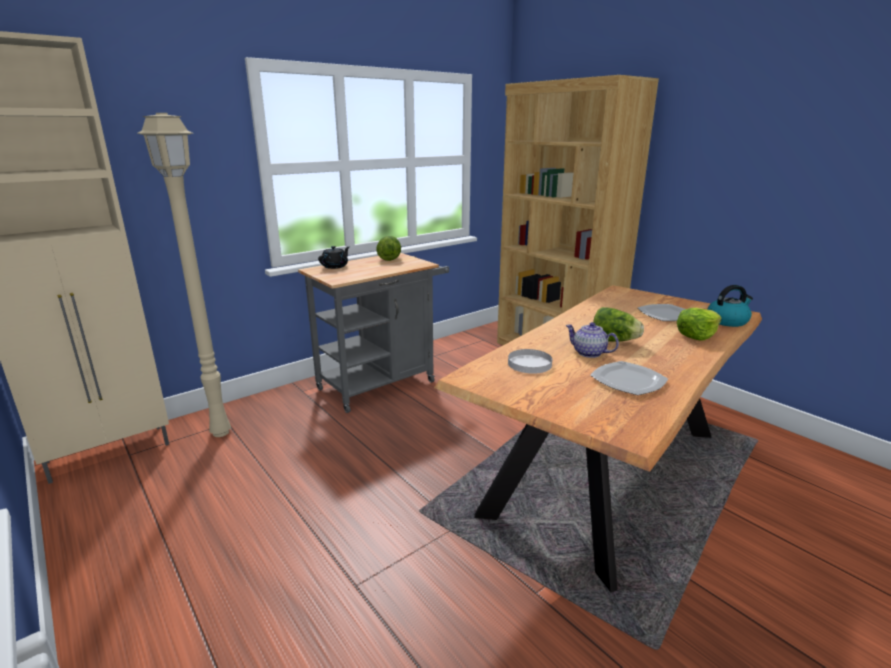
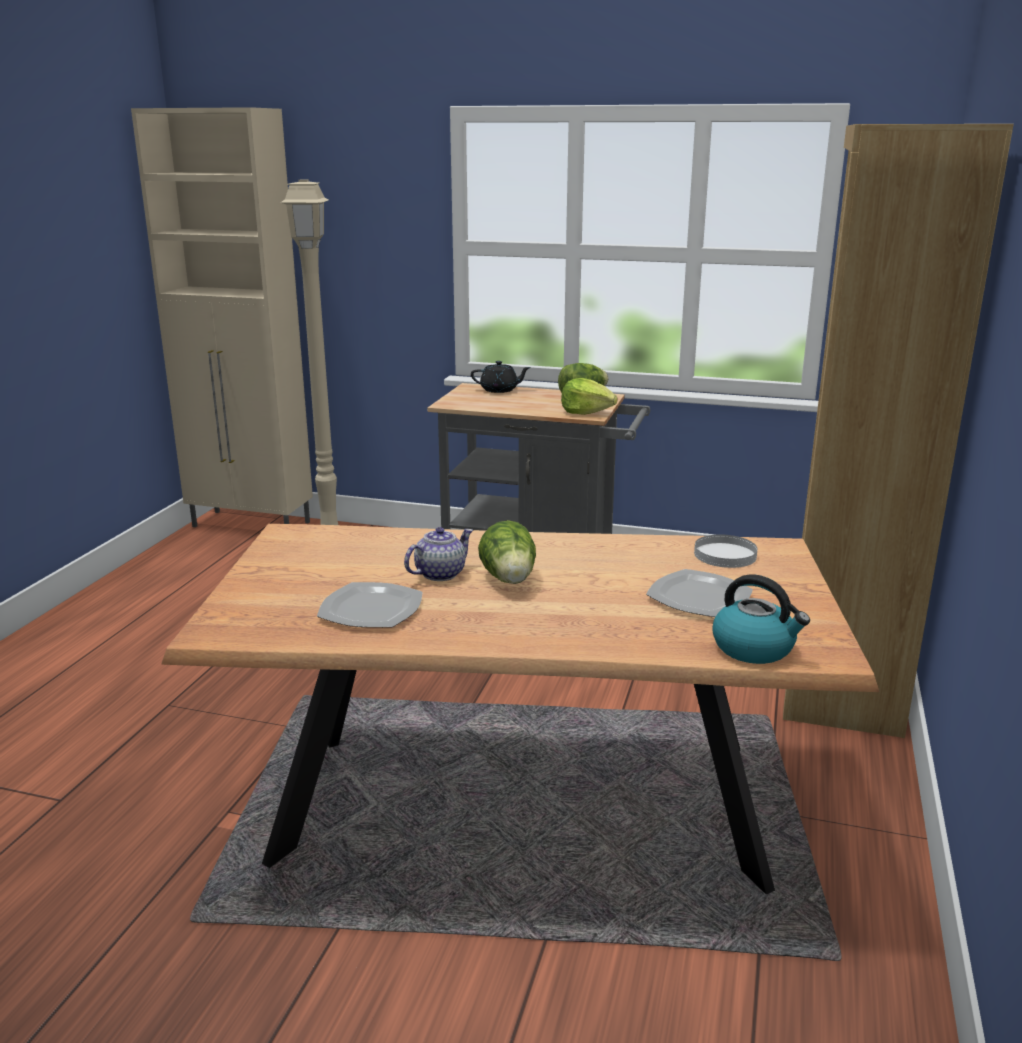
camera: 55 degrees right, 0 degrees up
(530, 363) = (362, 551): white plate -> white plate (725, 555)
(588, 353) = (440, 573): teapot -> teapot turned 45 degrees clockwise
(696, 335) = (626, 631): lettuce -> lettuce (586, 412)

